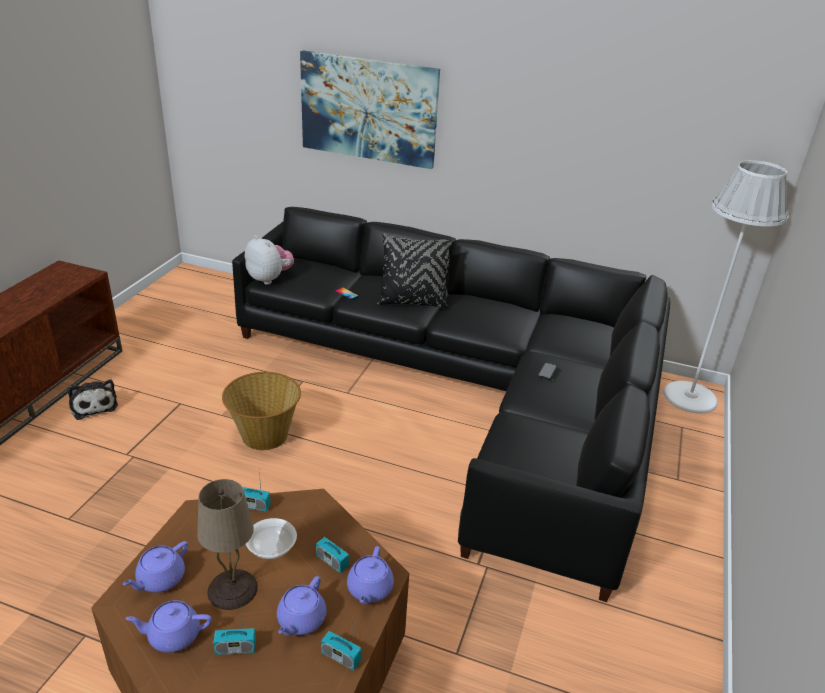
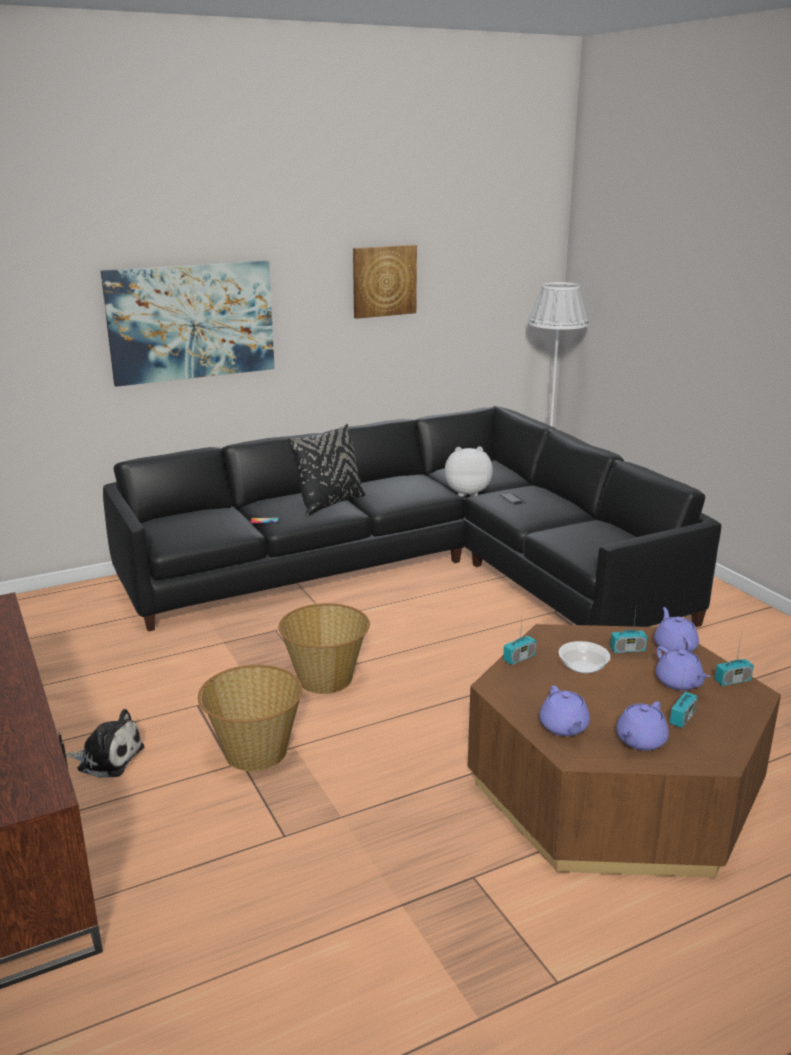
camera: 45 degrees left, 10 degrees down
(148, 455) = (254, 752): none -> basket
(231, 590) = (614, 700): beige table lamp -> none
(269, 279) = (166, 541): plush toy -> plush toy (467, 492)
(369, 589) = (674, 646): purple teapot -> purple teapot turned 150 degrees counterclockwise
(557, 113) = (384, 281): none -> picture

